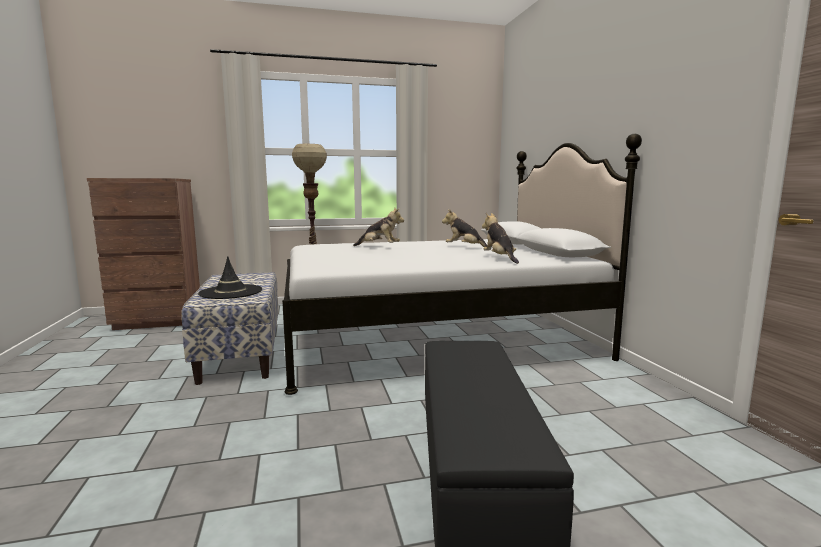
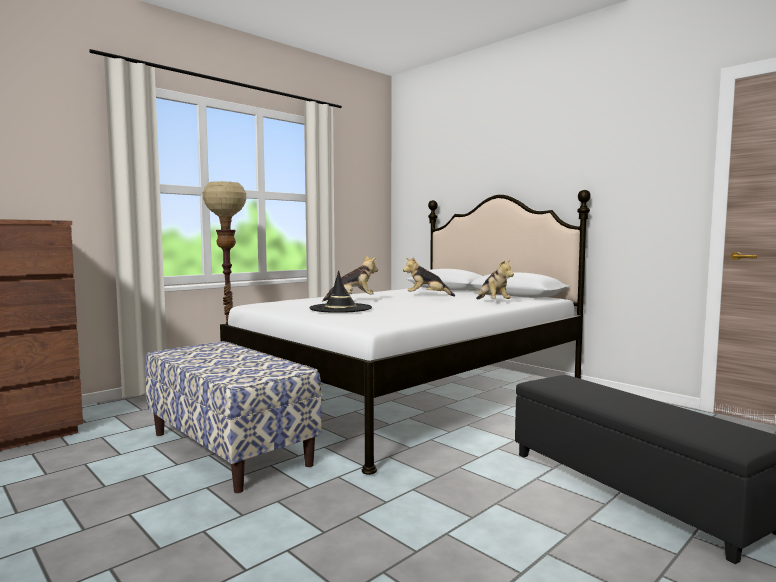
camera: 30 degrees left, 5 degrees down
(231, 292) = (241, 366): black hat -> black hat (340, 308)
(499, 258) = (492, 302): plush toy -> plush toy turned 150 degrees counterclockwise

